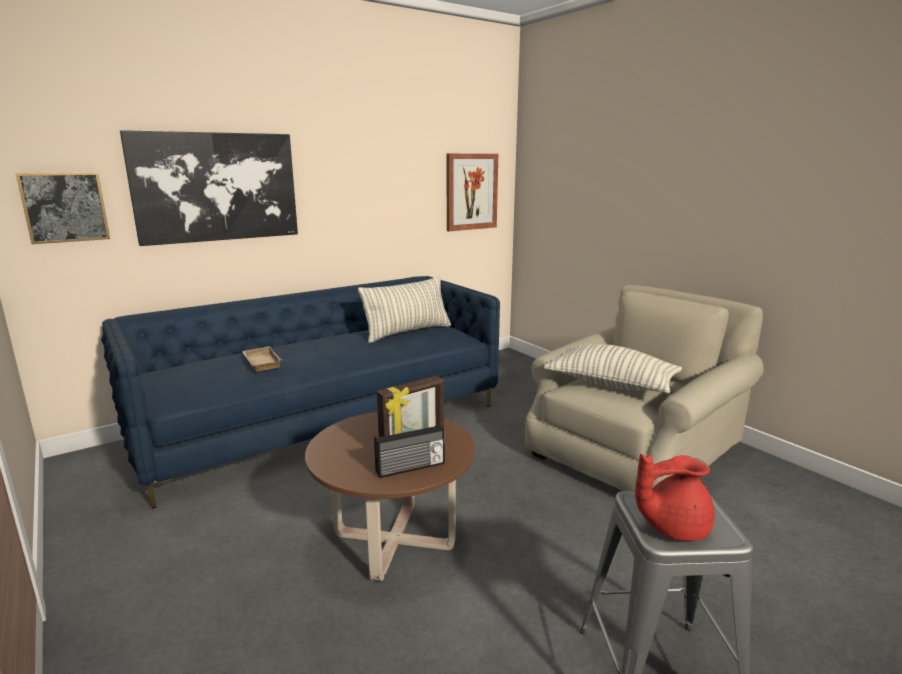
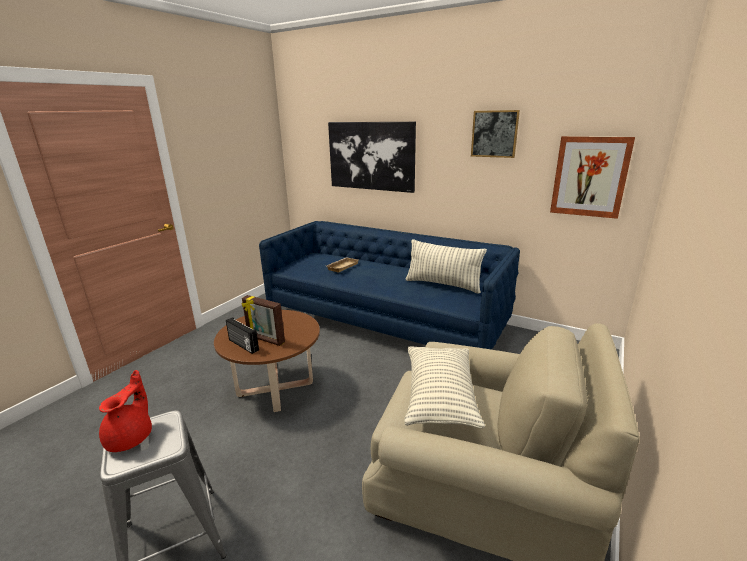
camera: 65 degrees right, 5 degrees up
(65, 207) = (308, 161): picture -> picture (494, 134)
(671, 526) = (131, 437): red teapot -> red teapot turned 45 degrees clockwise

